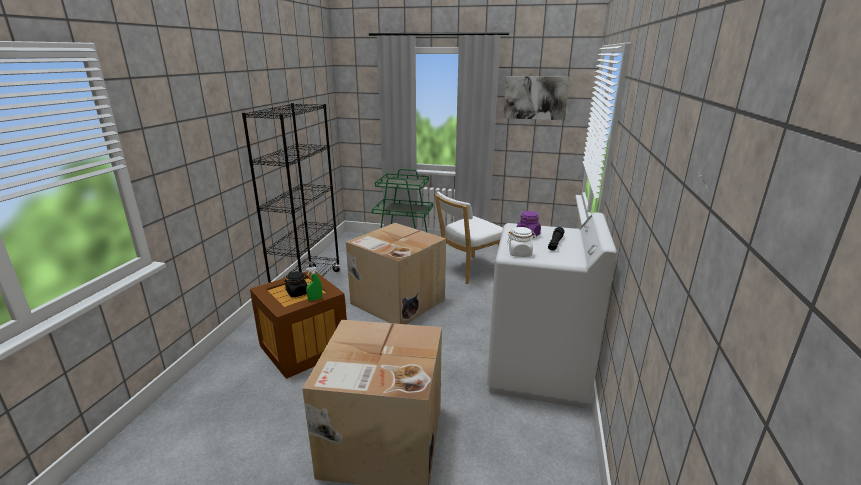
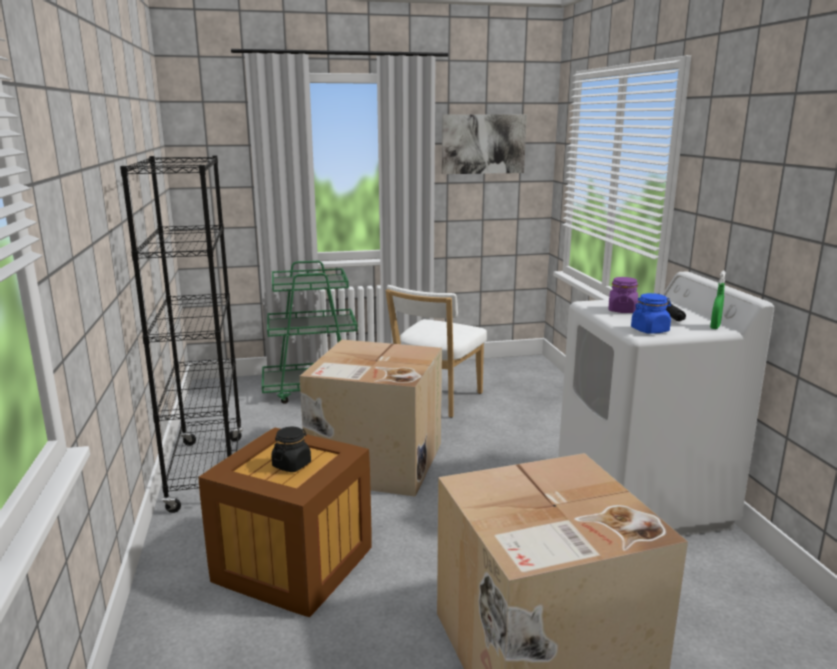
camera: 25 degrees left, 5 degrees down
(315, 299) = (335, 466): green spray bottle -> green spray bottle (715, 327)
(520, 253) = (650, 330): white jar -> blue jar

